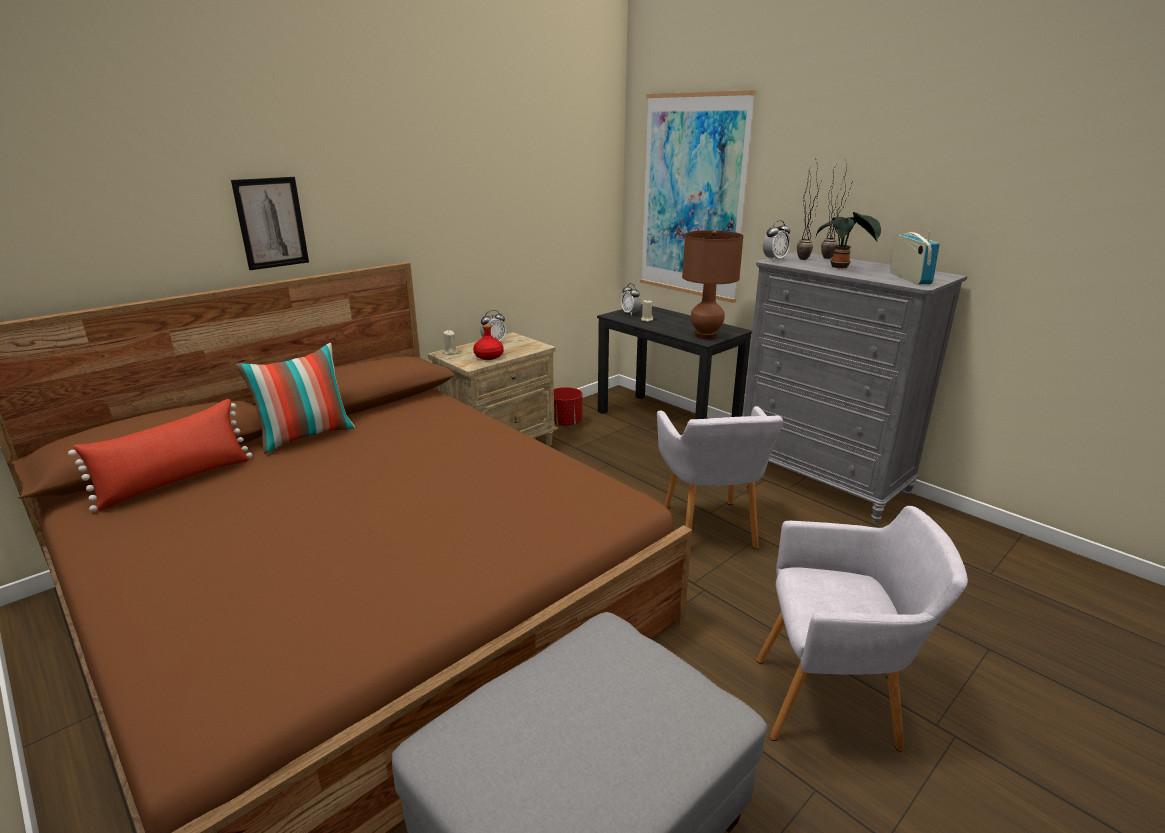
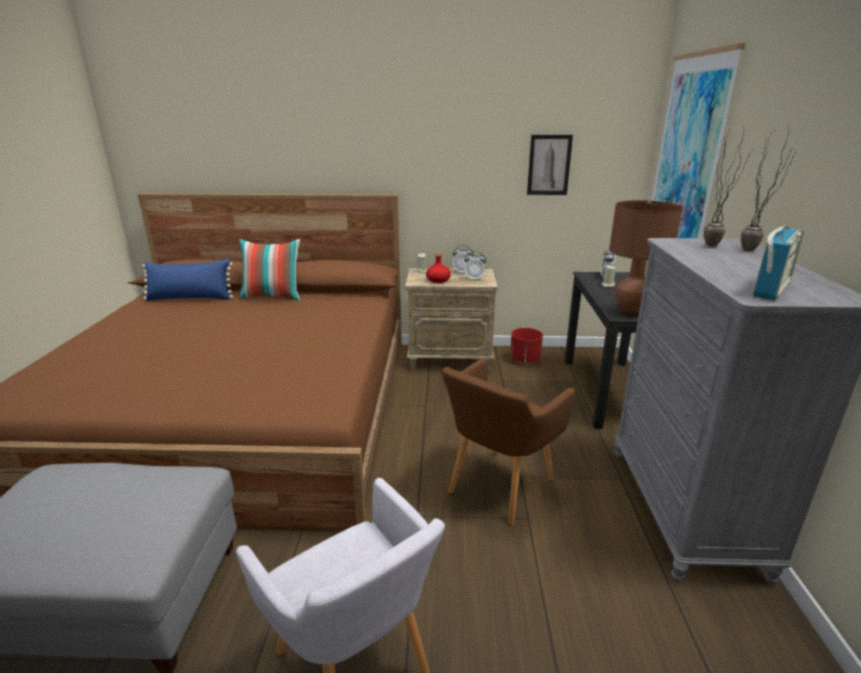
camera: 45 degrees right, 0 degrees up
(176, 481) = (190, 298): red pillow -> blue pillow
(271, 223) = (304, 155): picture -> picture (549, 165)
(709, 529) = (498, 488): grey armchair -> brown armchair
(774, 259) = (675, 240): alarm clock -> alarm clock (474, 279)
(841, 268) = (723, 261): potted plant -> none

